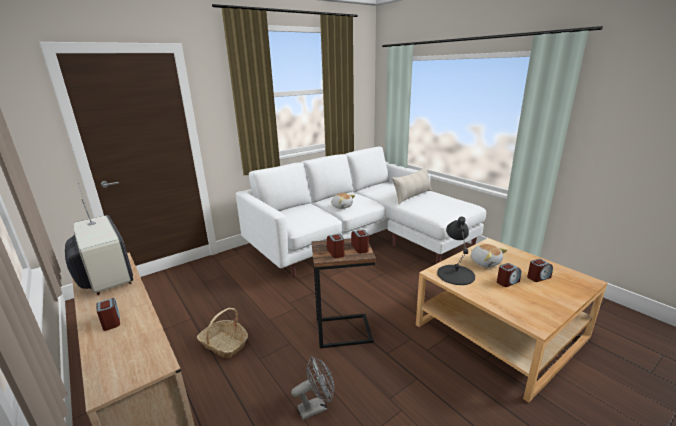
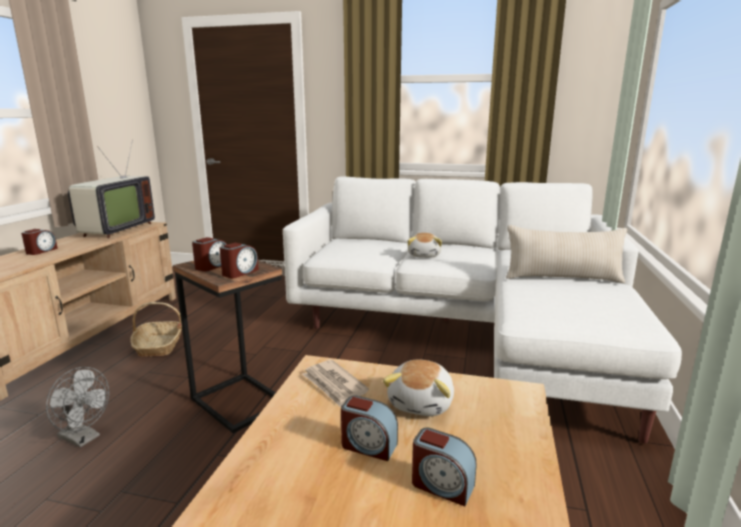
camera: 50 degrees right, 5 degrees down
(456, 274) = (334, 385): black table lamp -> newspaper

